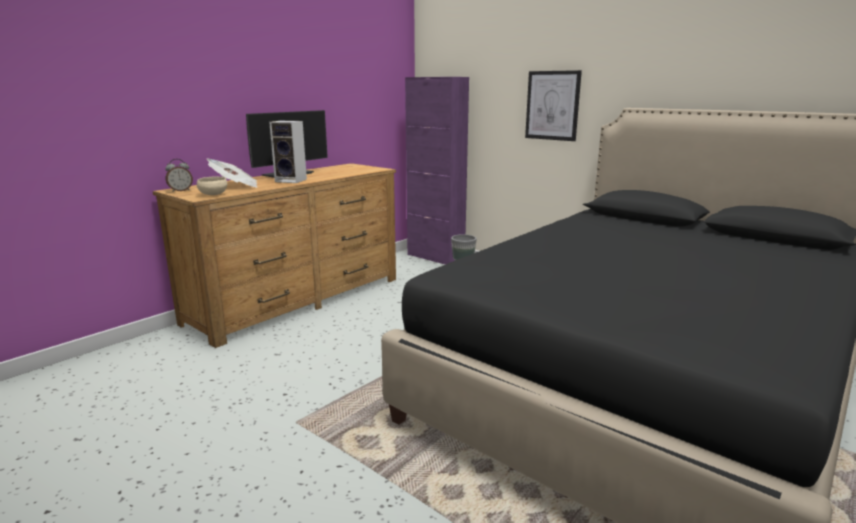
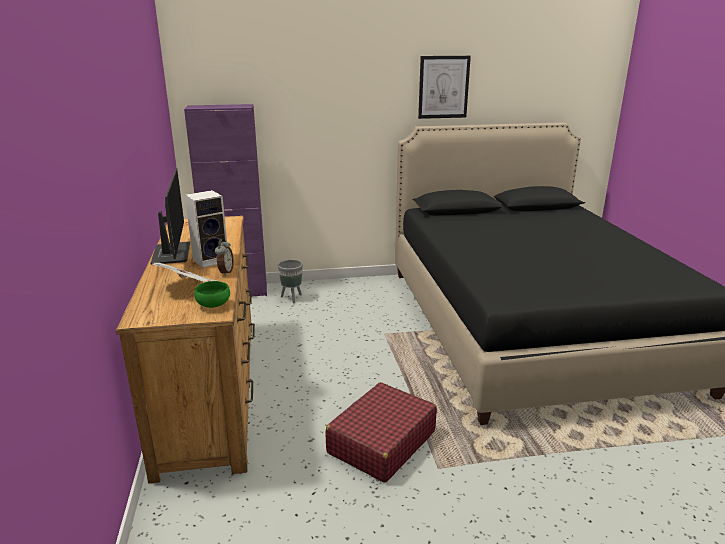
camera: 50 degrees left, 5 degrees up
(180, 191) = (154, 315): alarm clock -> alarm clock (225, 272)
(213, 195) = (214, 305): beige bowl -> green bowl
(305, 382) = (381, 442): none -> red suitcase
(552, 105) = (346, 127): picture -> picture (443, 87)

